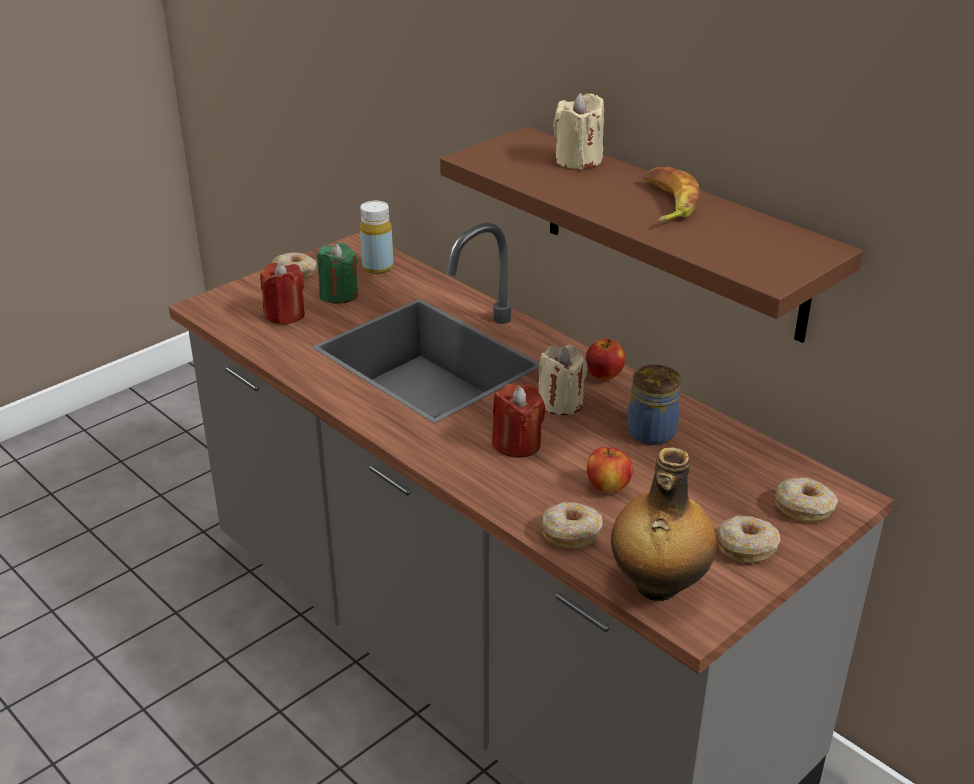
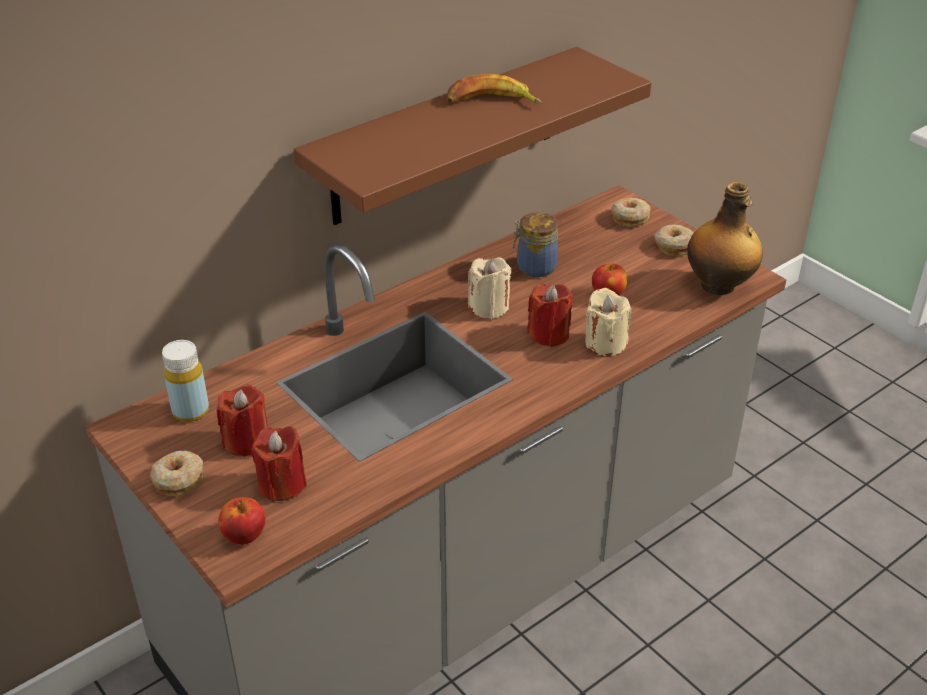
camera: 85 degrees left, 5 degrees up
(338, 295) = (247, 441): green candle -> red candle
(571, 532) = (664, 317): donut -> none
(578, 160) = (392, 129): beige candle -> beige candle (605, 343)
(604, 375) = (448, 281): apple -> apple (244, 535)

